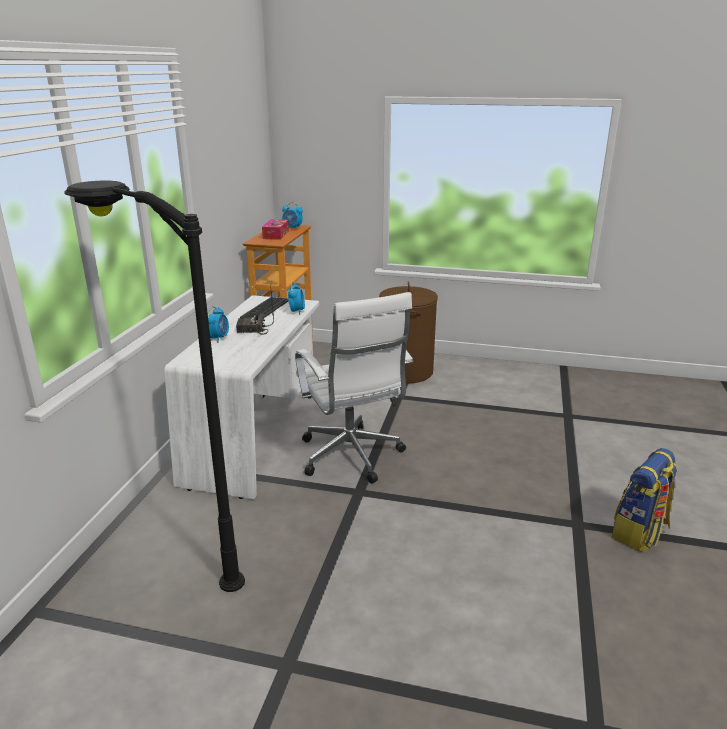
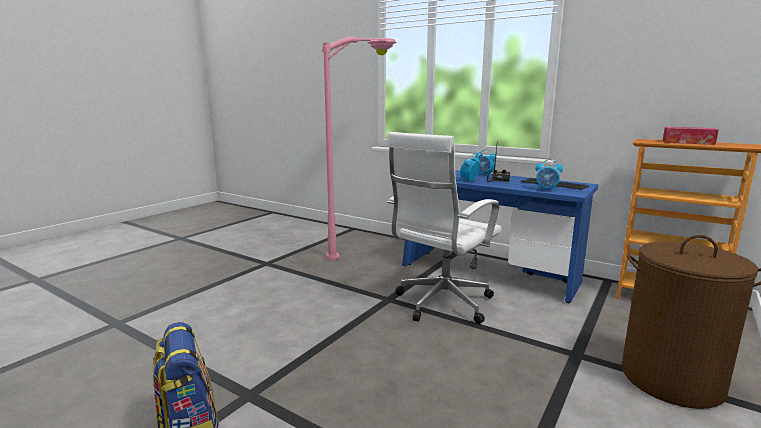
camera: 110 degrees right, 10 degrees down
(177, 553) = (368, 249): black floor lamp -> pink floor lamp
(257, 437) = (489, 274): white desk -> blue desk
(292, 228) = (733, 145): alarm clock -> alarm clock (469, 181)
(352, 457) = (441, 304): white office chair -> white office chair turned 45 degrees counterclockwise

